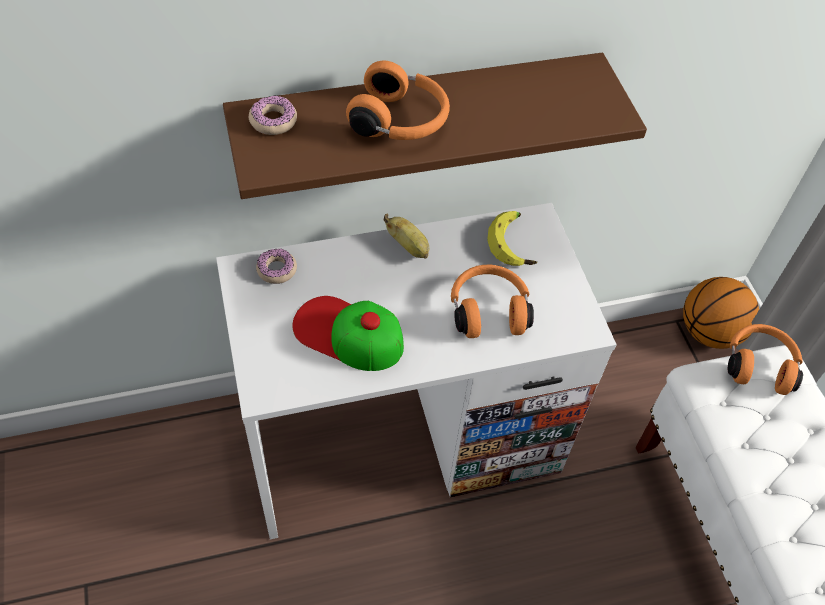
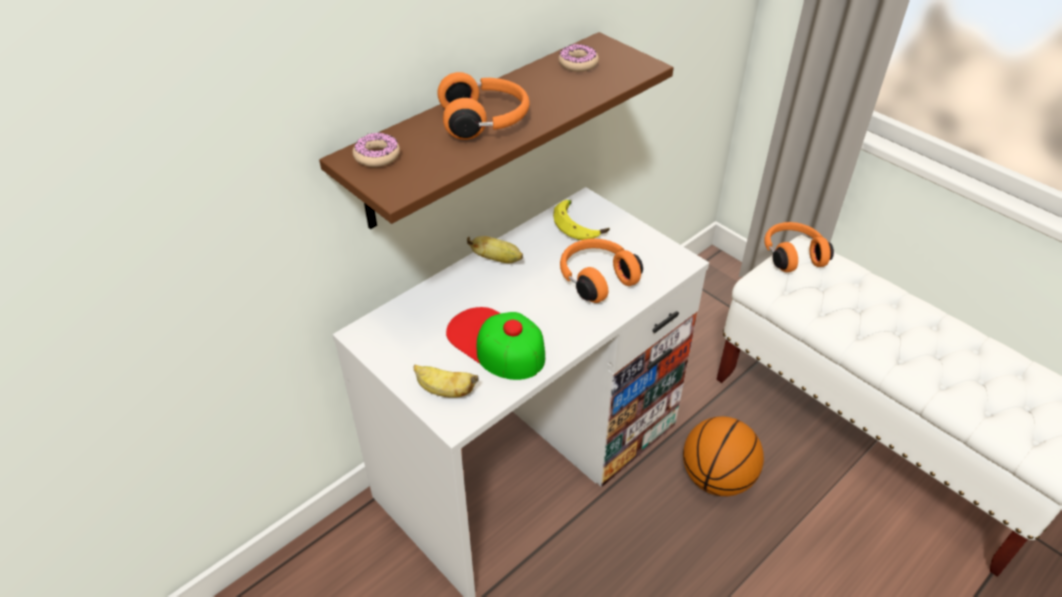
camera: 25 degrees left, 10 degrees down
(272, 360) = (444, 391): none -> banana
(276, 270) = (396, 321): donut -> donut (578, 64)
(348, 334) = (495, 343): cap -> cap turned 45 degrees clockwise
(708, 332) = (711, 275): basketball -> basketball (716, 478)

